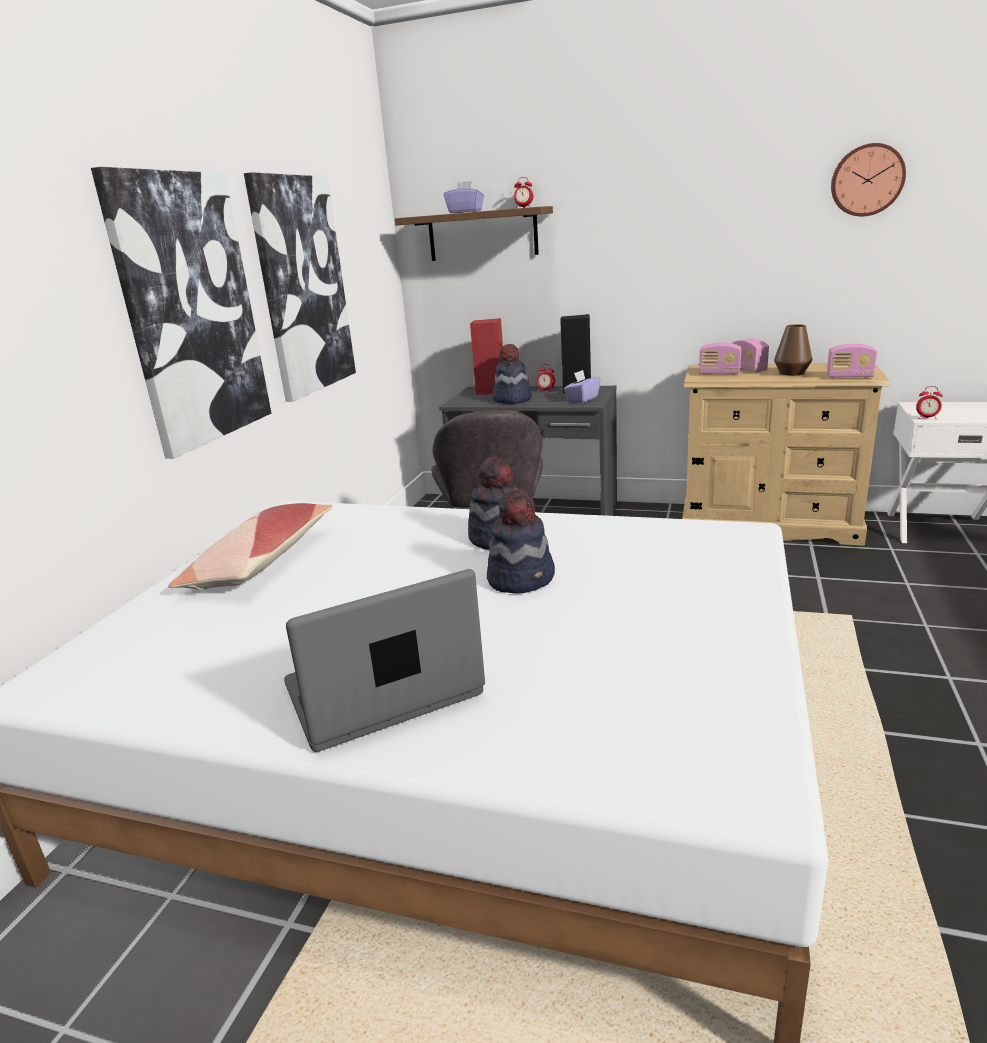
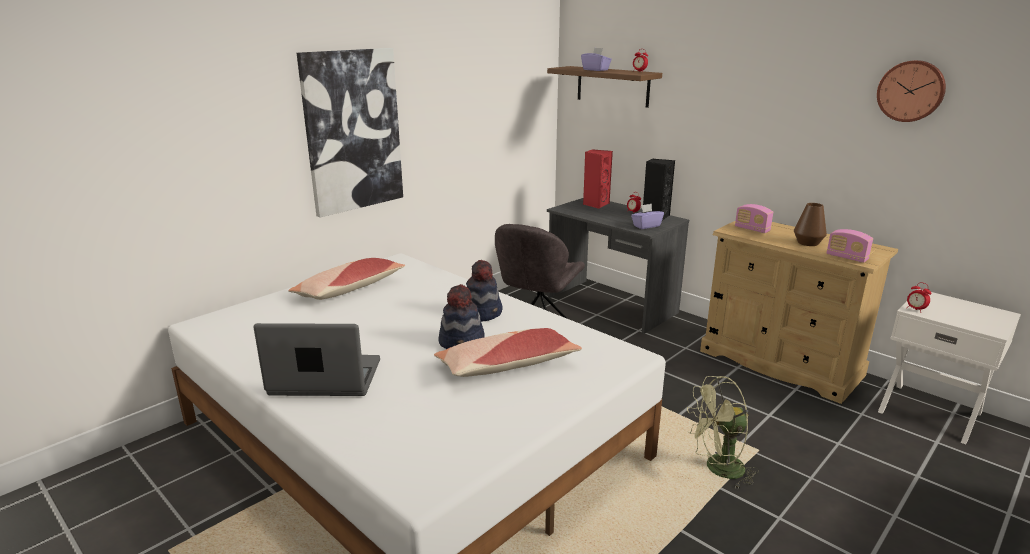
camera: 25 degrees right, 0 degrees up
(302, 286) = (451, 115): picture -> none
(512, 399) = (599, 214): hat -> none
(622, 587) = (507, 365): none -> pillow
(748, 369) = (781, 231): radio -> none
(838, 650) = (717, 469): none -> green fan

